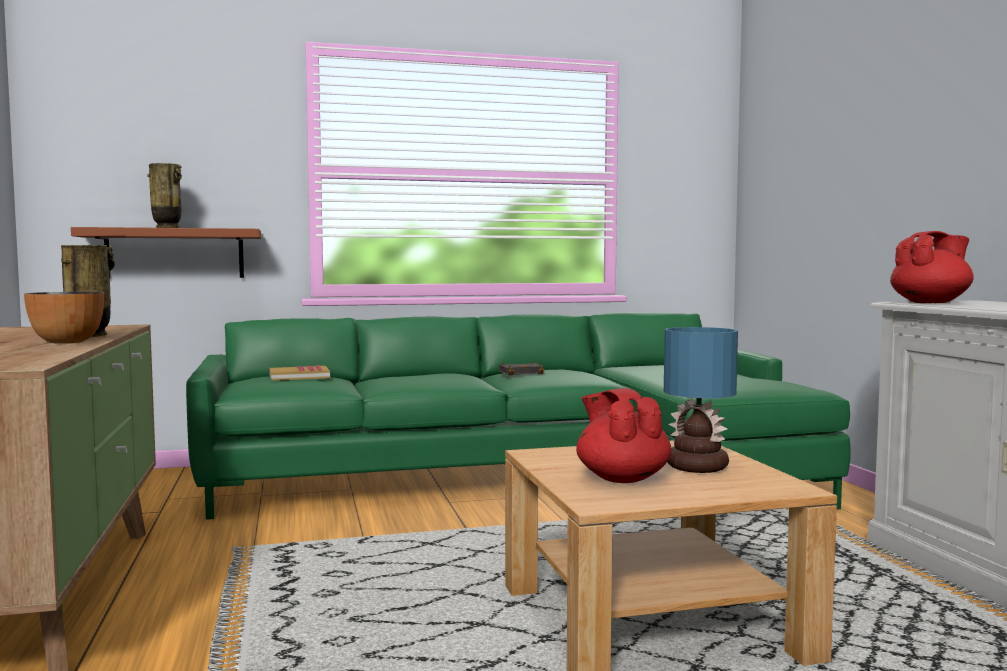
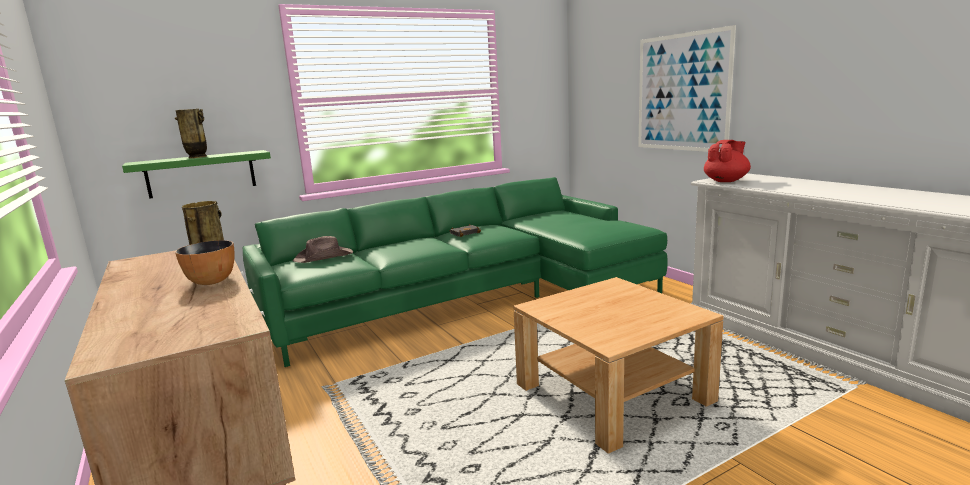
camera: 15 degrees left, 10 degrees up
(175, 253) = (201, 174): brown shelf -> green shelf
(299, 376) = (324, 257): book -> brown hat
(622, 478) = (603, 320): red teapot -> none
(699, 467) = (635, 303): table lamp -> none
(892, 174) = (682, 92): none -> picture

